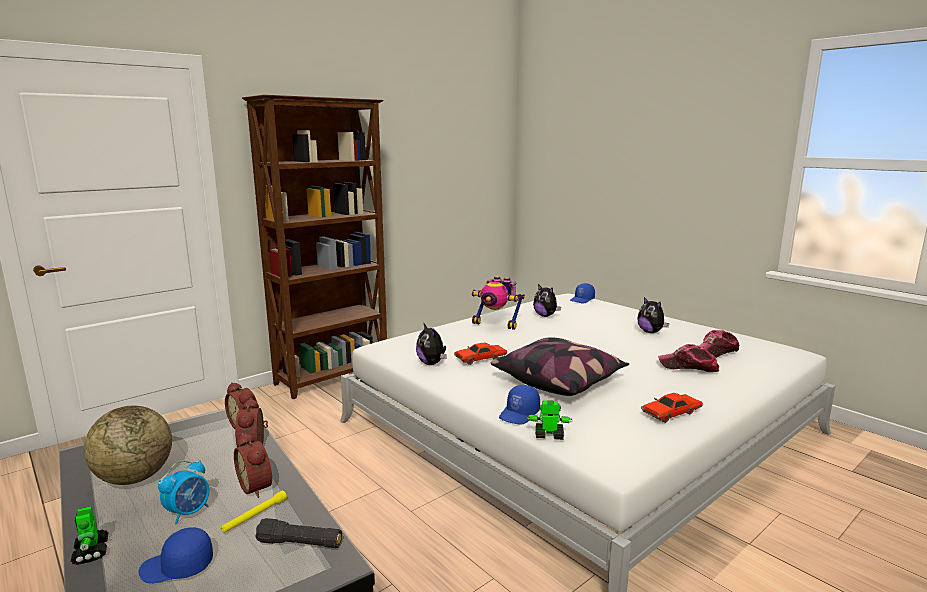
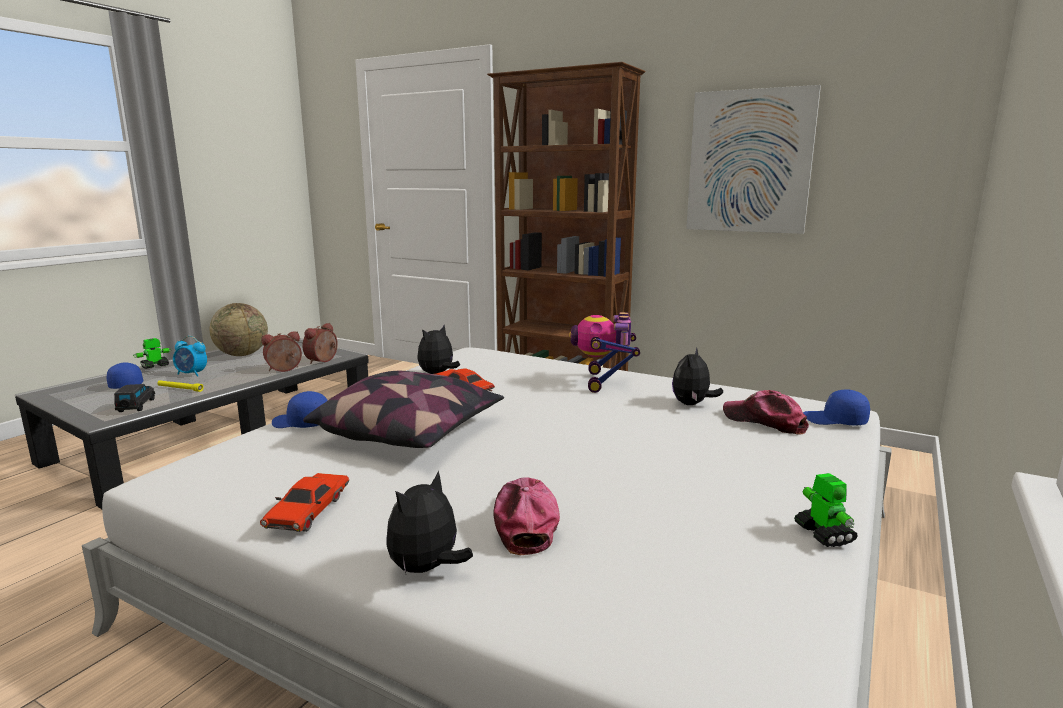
camera: 70 degrees right, 0 degrees up
(258, 486) = (222, 382): alarm clock -> none
(300, 544) = (136, 406): black flashlight -> black toy car
(423, 169) = (749, 162): none -> picture
(548, 435) = (242, 441): toy robot -> toy robot (823, 534)
(650, 332) = (701, 483): plush toy -> plush toy (427, 569)
(671, 413) = (309, 511): red toy car -> red toy car turned 120 degrees counterclockwise
(716, 351) = (632, 550): cap -> cap (764, 422)

